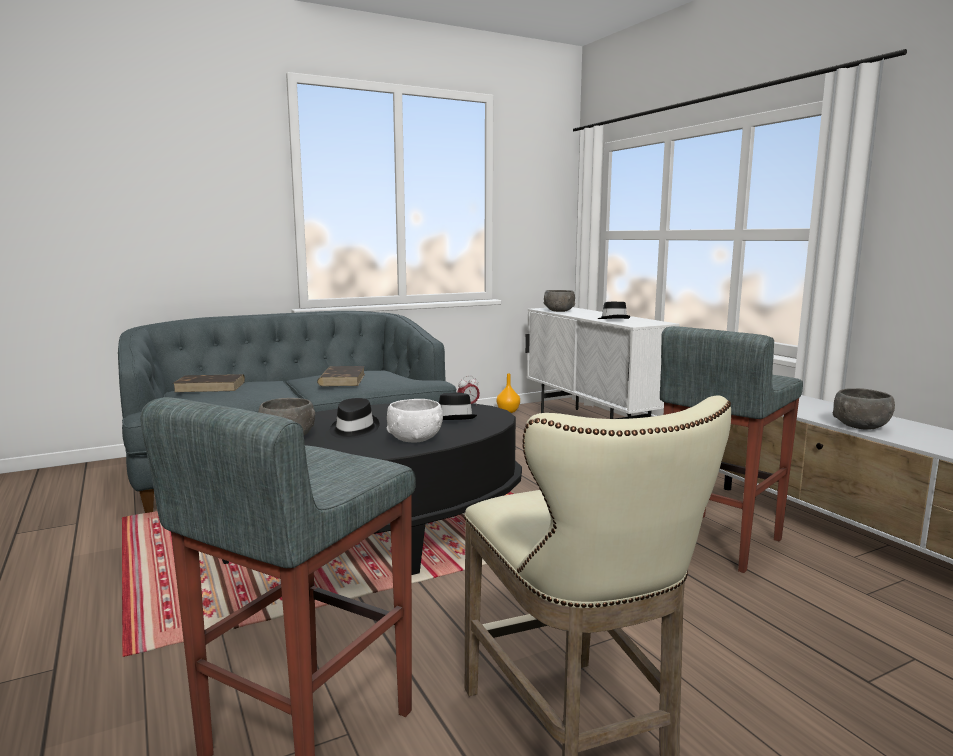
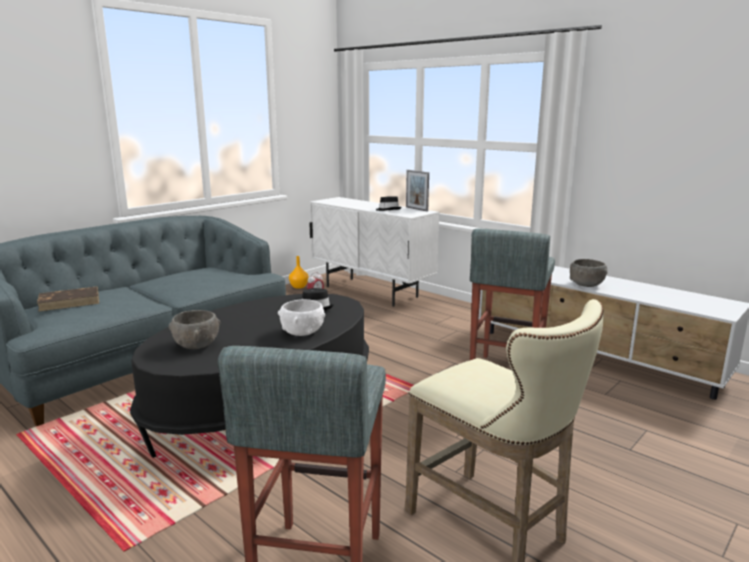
camera: 20 degrees left, 5 degrees up
(342, 379) = (189, 282): brown book -> none
(353, 430) = (244, 330): black hat -> none
(558, 311) = (337, 203): grey bowl -> none
(651, 320) = (416, 209): none -> picture frame

